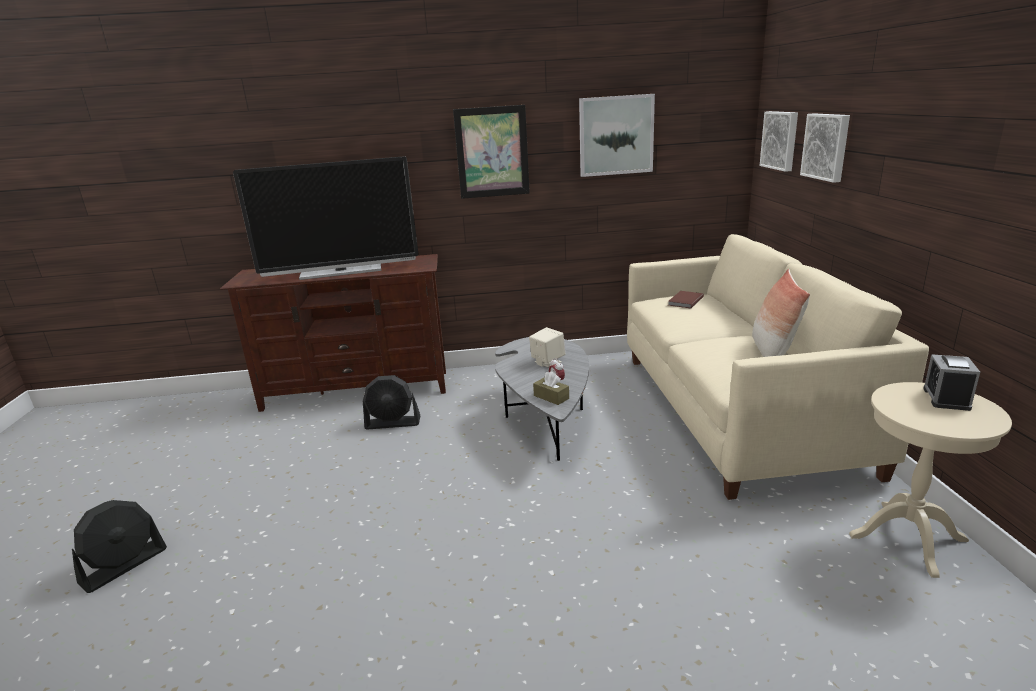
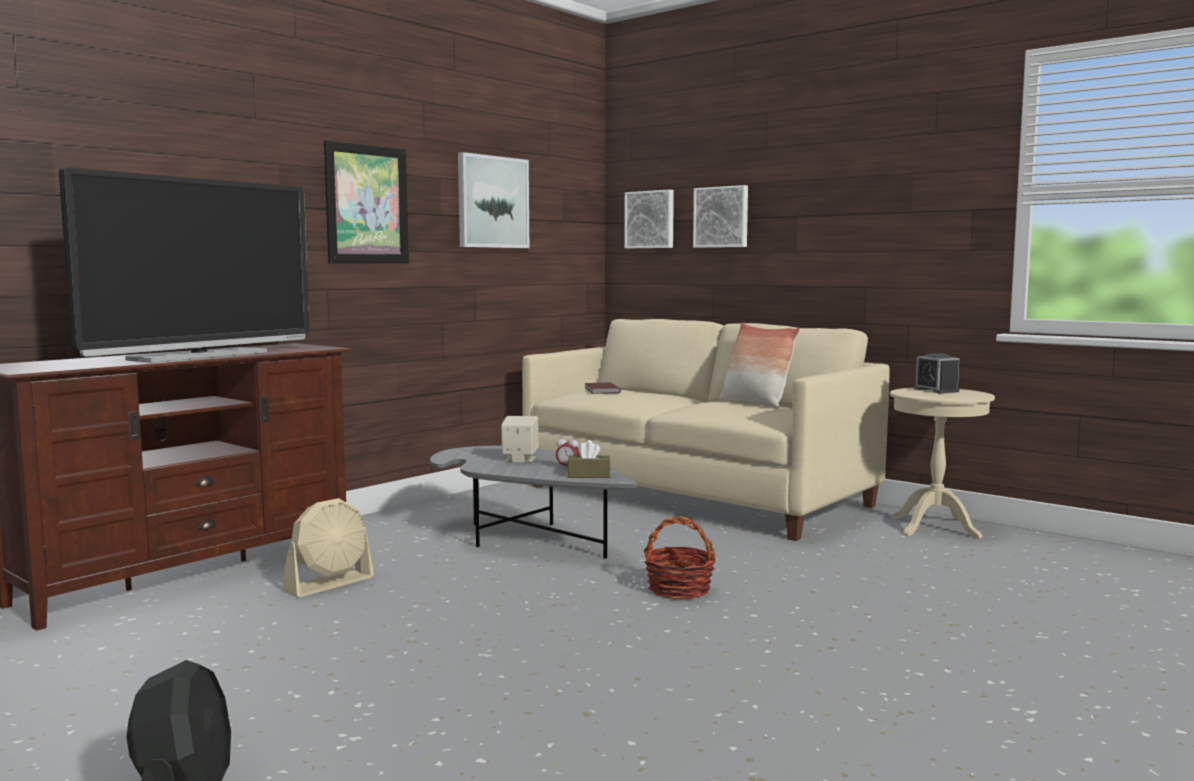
camera: 45 degrees left, 15 degrees down
(393, 423) = (329, 584): black fan -> beige fan
(549, 517) = (679, 589): none -> basket

